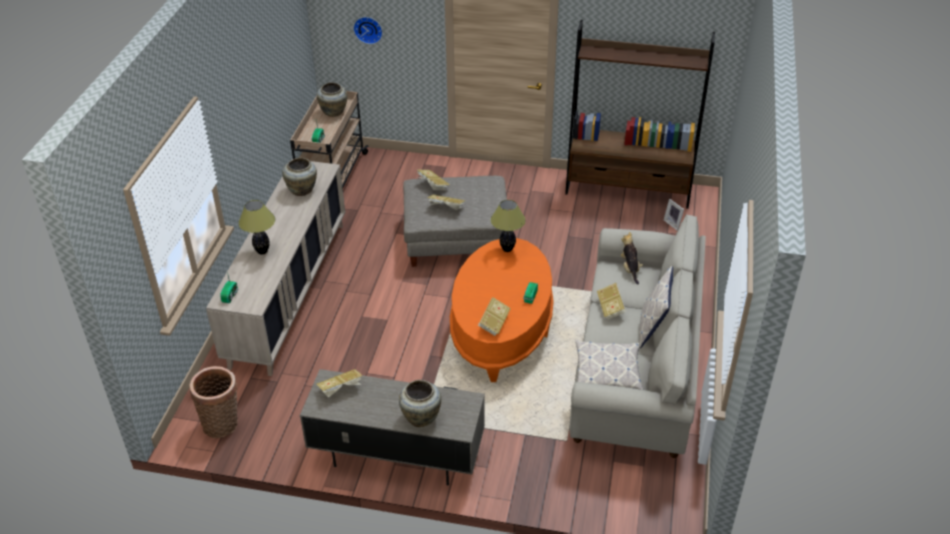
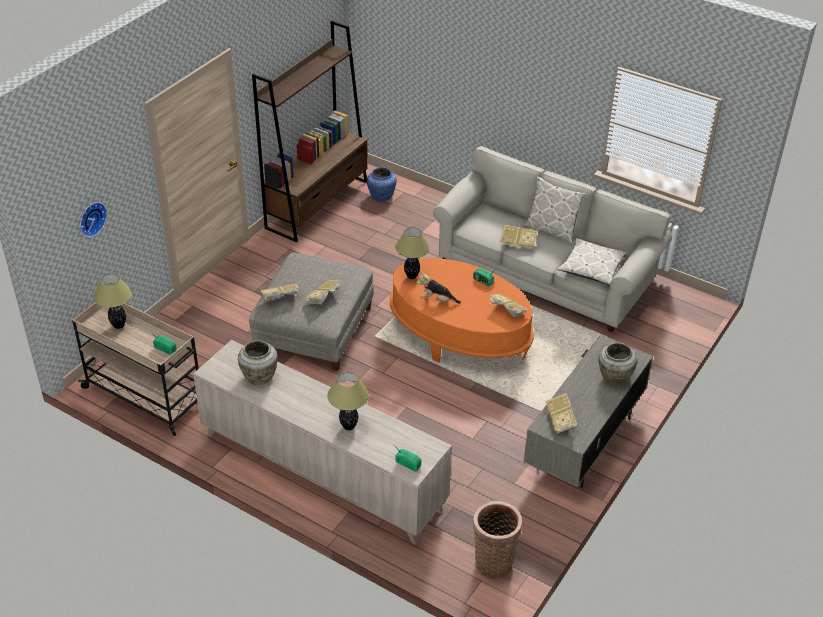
camera: 70 degrees left, 0 degrees up
(333, 112) = (119, 326): beige vase -> table lamp
(630, 268) = (477, 217): plush toy -> plush toy (437, 300)
(673, 224) = (381, 196): picture frame -> blue vase

